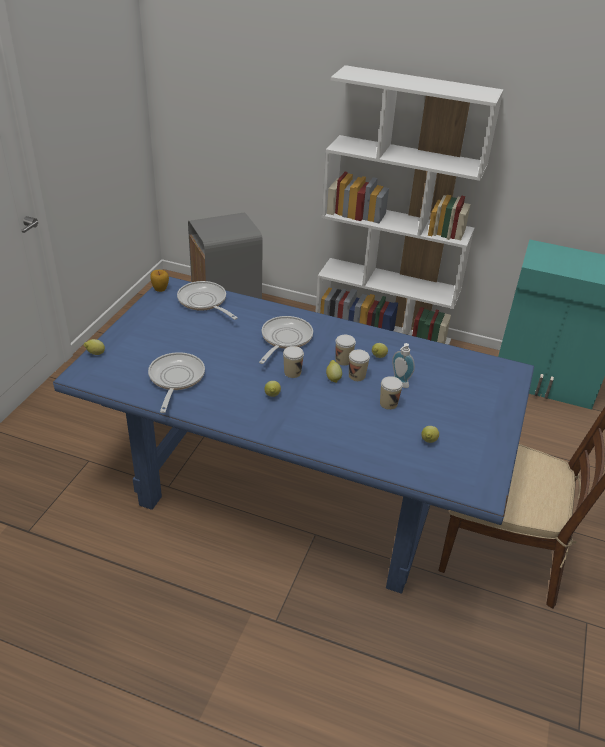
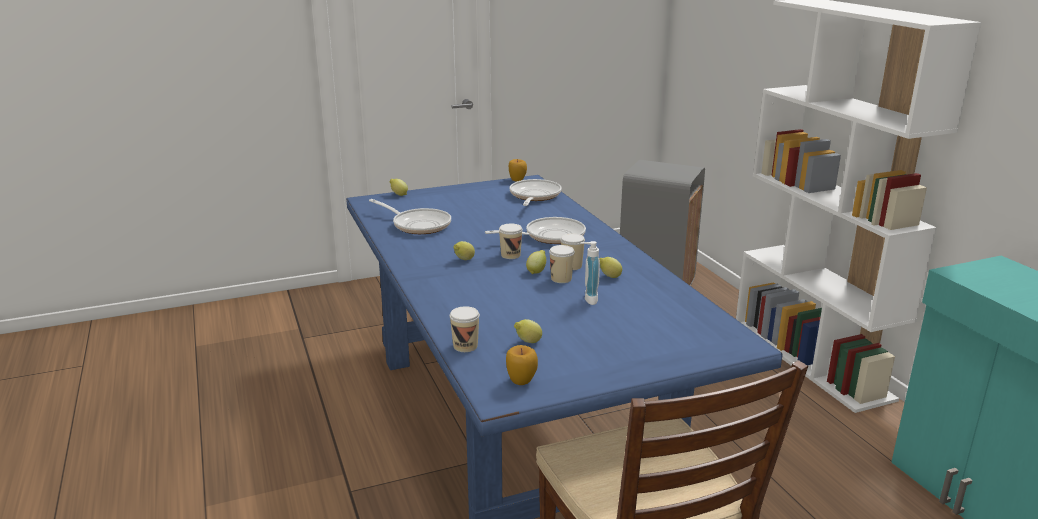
camera: 50 degrees right, 15 degrees down
(175, 379) = (418, 225): frying pan -> frying pan turned 75 degrees clockwise
(388, 403) = (549, 305): cup -> cup (465, 346)
(473, 473) = (521, 381): none -> apple

